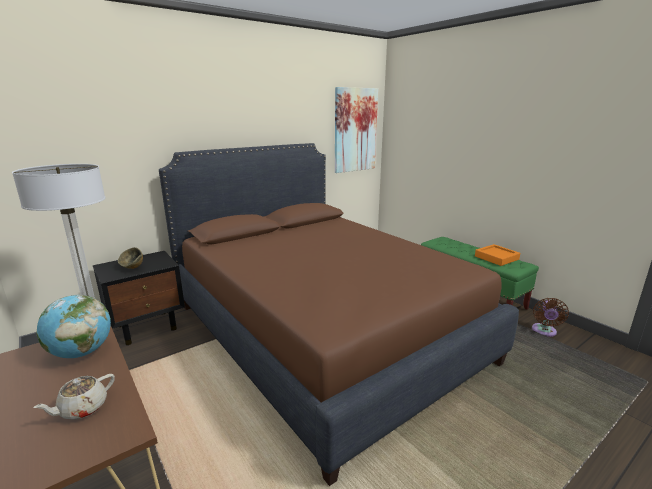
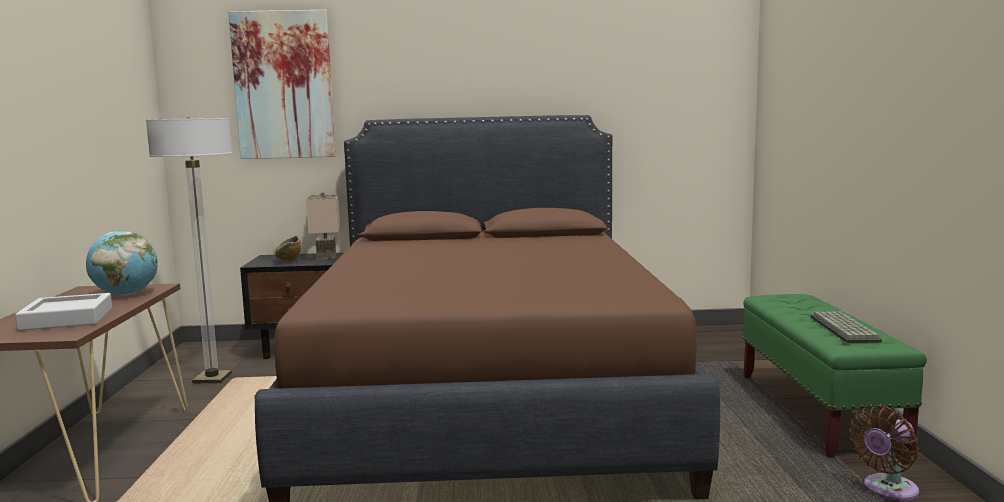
camera: 35 degrees right, 10 degrees down
(82, 408) = (67, 319): beige teapot -> grey tray
(155, 257) = (325, 256): none -> beige table lamp
(355, 130) = (688, 97): picture -> picture (283, 85)
(496, 258) = (846, 329): orange tray -> keyboard

